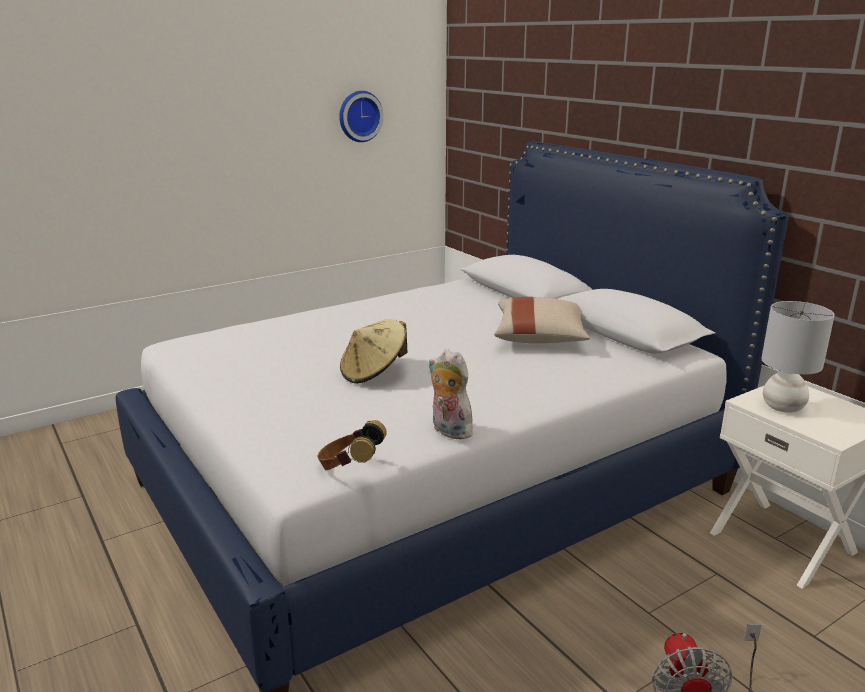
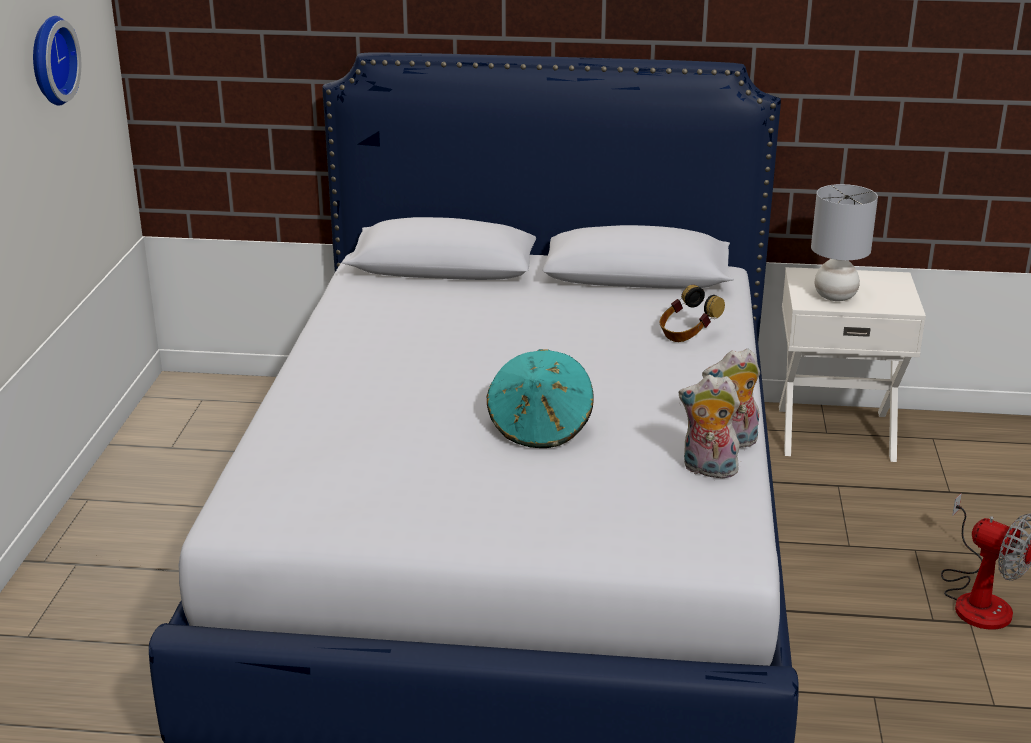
camera: 50 degrees left, 5 degrees up
(350, 468) = (745, 516): headphones -> headphones (687, 334)
(373, 373) = (540, 427): beige hat -> turquoise hat
(396, 436) = (707, 470): none -> plush toy
(540, 338) = (585, 314): beige pillow -> none

